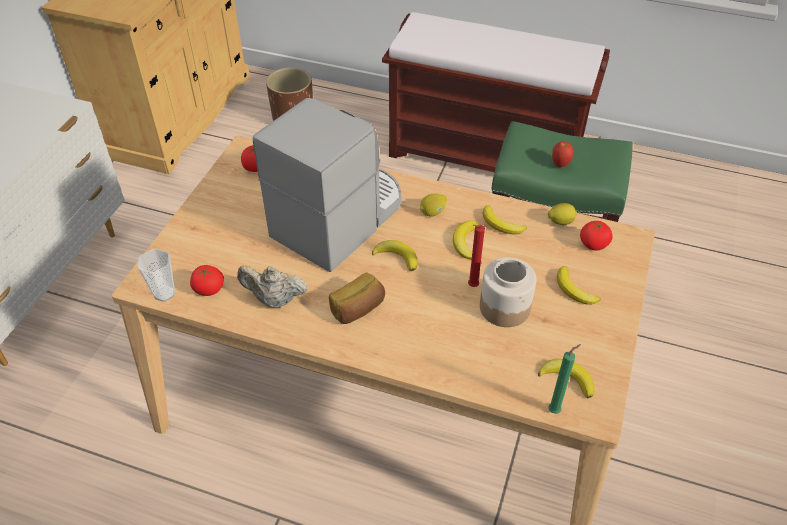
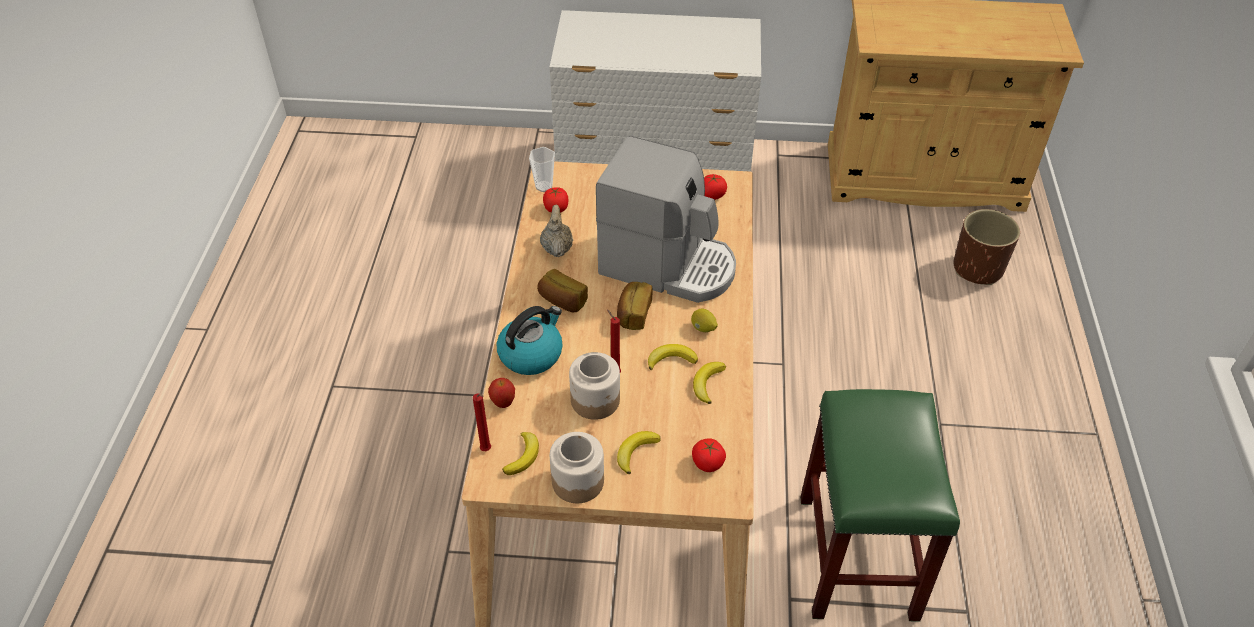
camera: 75 degrees right, 0 degrees up
(397, 257) = (633, 314): banana -> bread
(427, 349) = (531, 354): none -> kettle
(486, 155) = (1030, 467): brown bench -> none
(556, 410) = (487, 450): green candle -> red candle
(560, 165) = (868, 446): apple -> apple (503, 403)
(560, 222) = (731, 432): lemon -> none
(604, 339) = (578, 481): none -> jar

